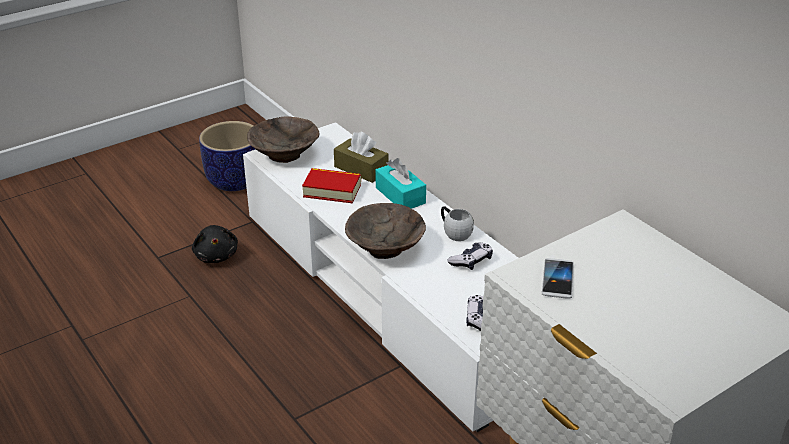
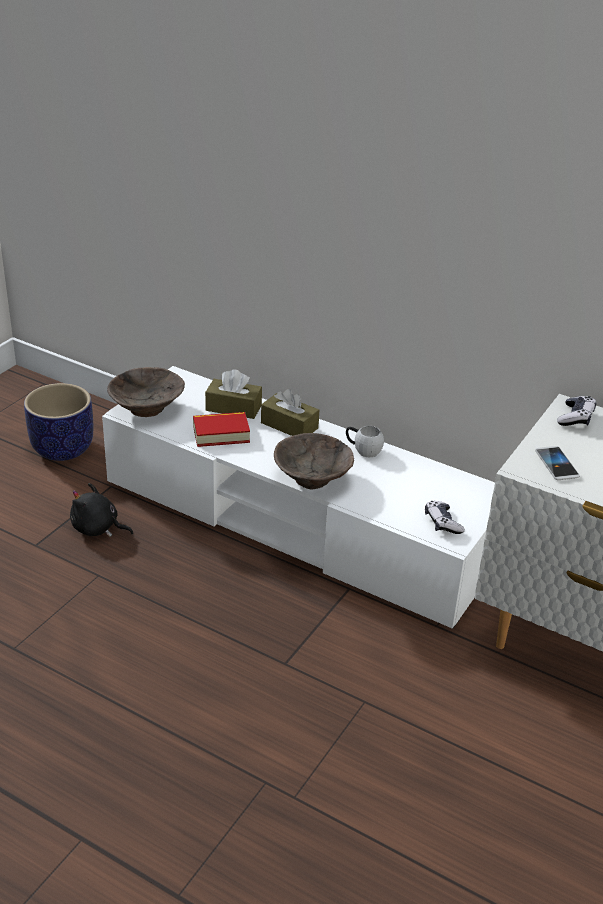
camera: 25 degrees left, 0 degrees up
(216, 255) = (97, 528): black plush toy -> black plush toy turned 150 degrees clockwise
(400, 195) = (289, 425): turquoise tissue box -> brown tissue box
(471, 261) = (396, 472): game controller -> game controller (575, 418)

